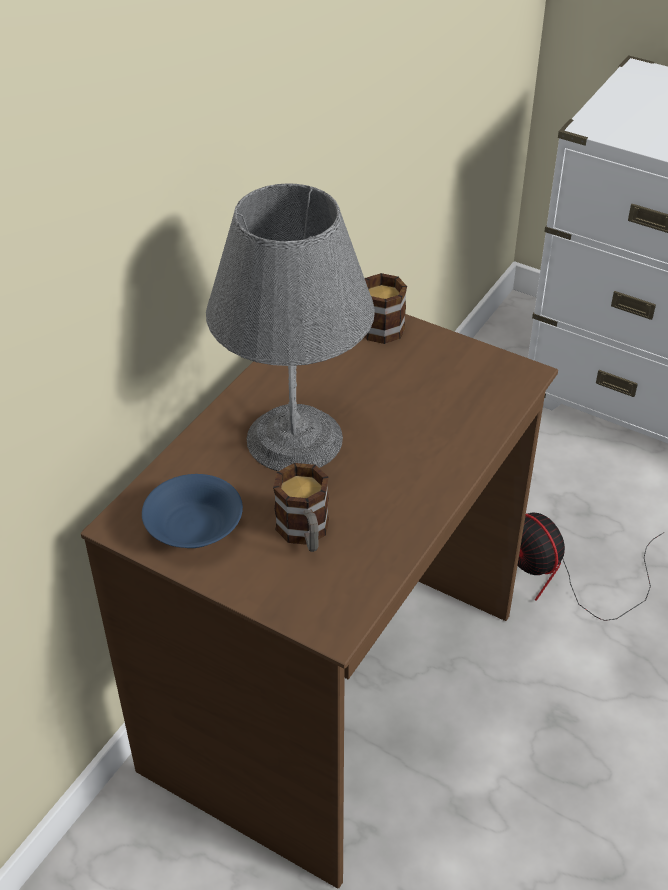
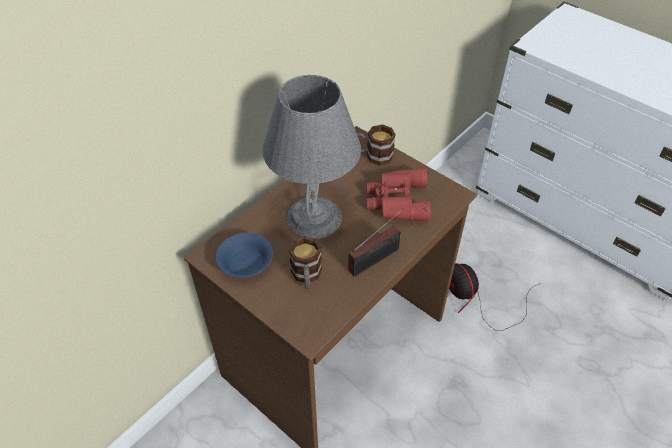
camera: 10 degrees right, 5 degrees up
(418, 490) = (377, 259): none -> radio
(427, 396) = (396, 201): none -> red binoculars

